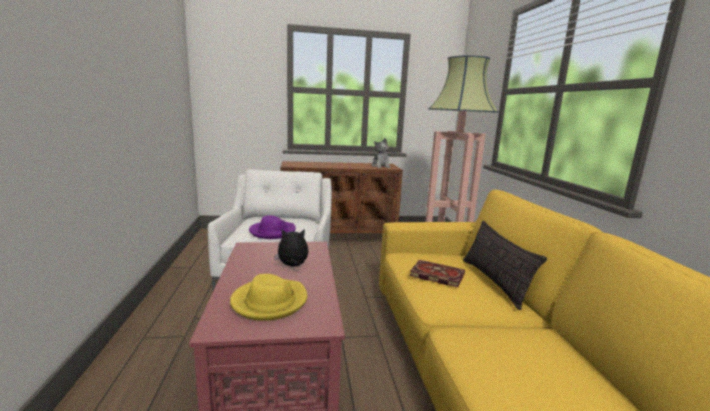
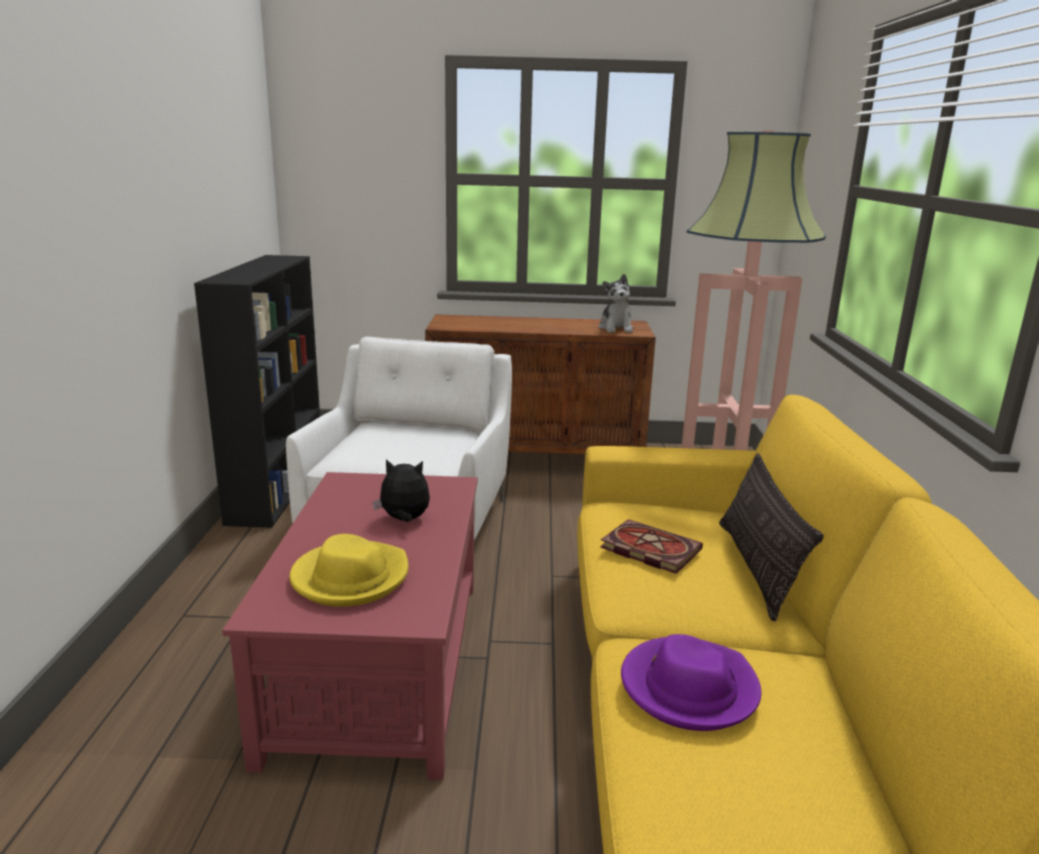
camera: 10 degrees right, 5 degrees up
(195, 258) = (277, 486): none -> black bookcase
(272, 232) = (395, 452): purple hat -> purple hat (688, 688)

